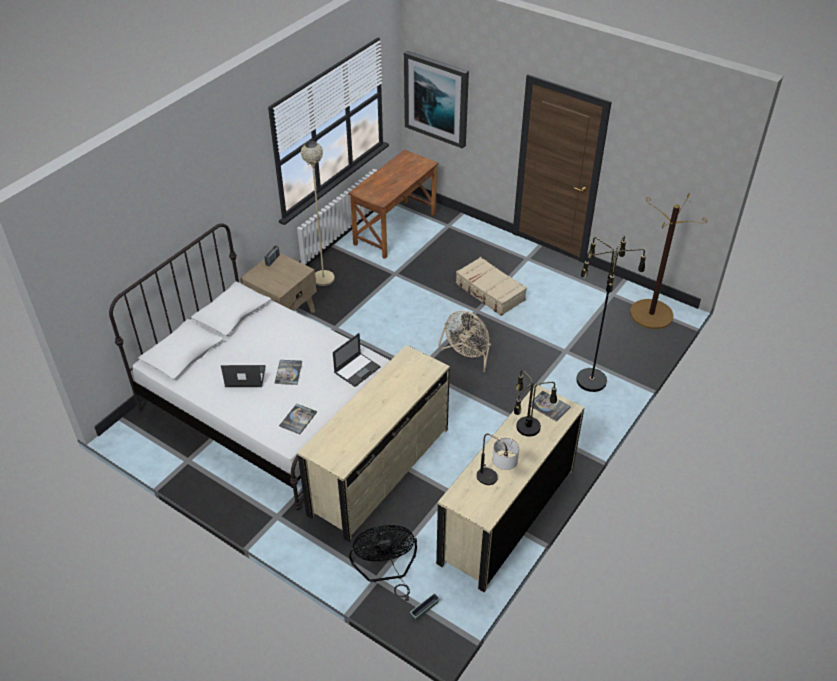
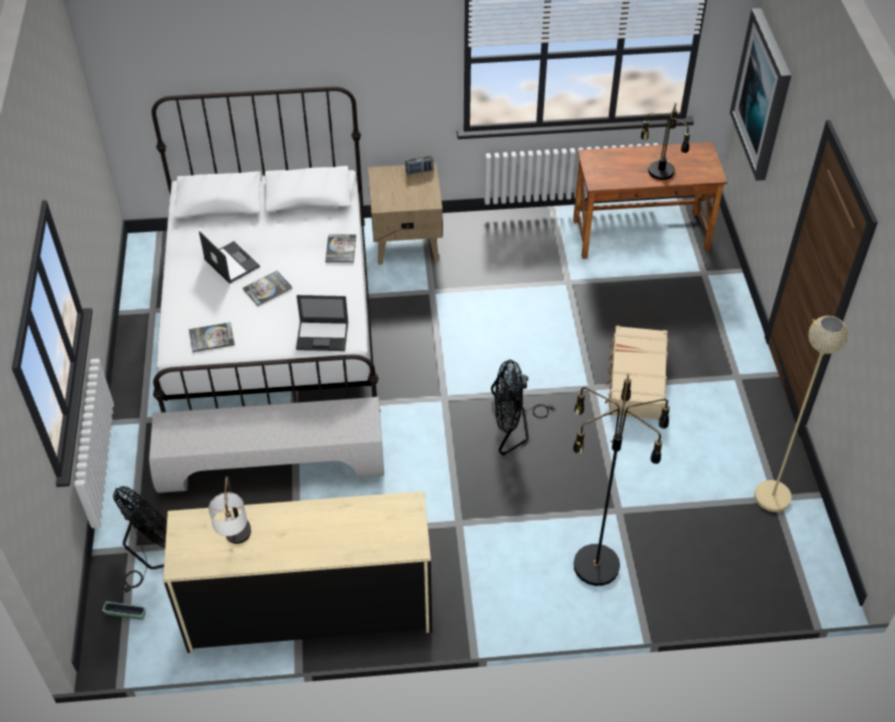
camera: 50 degrees right, 5 degrees up
(323, 279) = (493, 234): beige floor lamp -> beige floor lamp (772, 497)
(381, 470) = (272, 460): beige dresser -> grey bench
(467, 353) = (514, 422): beige fan -> black fan
(528, 426) = (347, 523): table lamp -> table lamp (661, 171)
(549, 406) = (398, 524): book -> book (340, 249)
(651, 314) = (787, 560): brown clothes rack -> none

